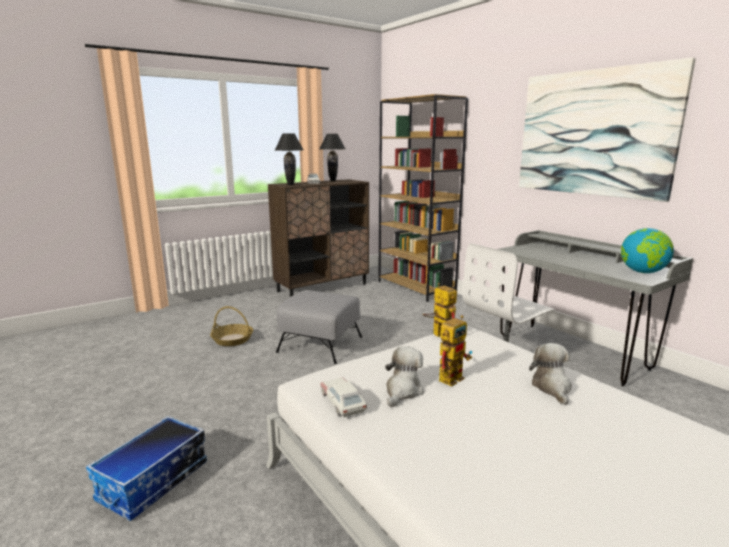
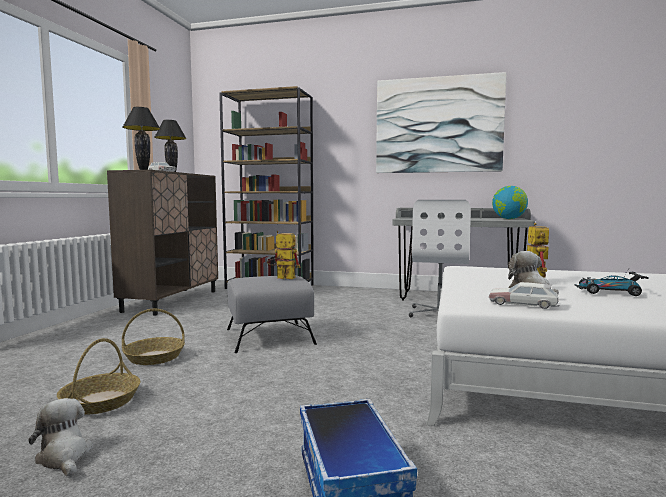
camera: 40 degrees left, 10 degrees down
(163, 364) = (100, 402): none -> basket
(438, 334) = (453, 270): toy robot -> toy robot (281, 278)
(468, 421) = (609, 292): none -> toy car
(552, 387) = (586, 274): plush toy -> plush toy (64, 457)

